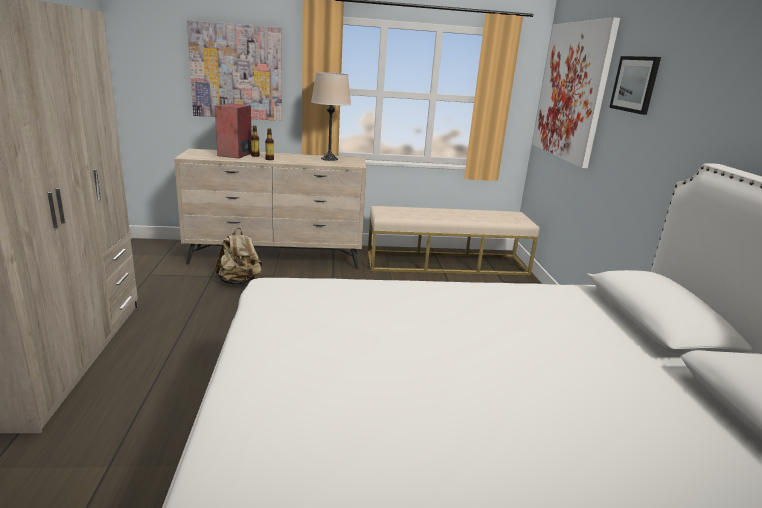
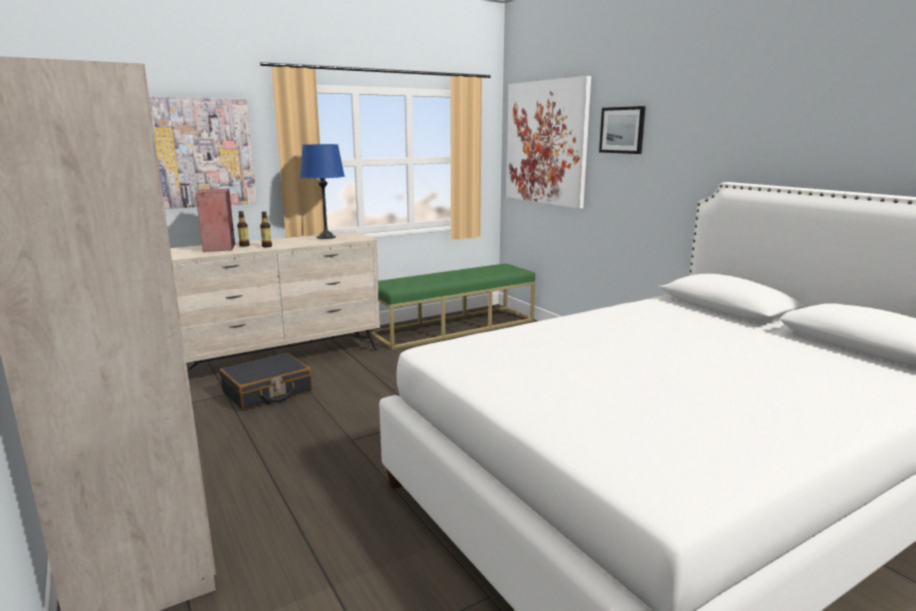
camera: 25 degrees left, 5 degrees down
(240, 282) = (267, 392): beige backpack -> black suitcase
(329, 159) = (326, 237): beige table lamp -> blue table lamp
(447, 263) = (454, 327): beige bench -> green bench

